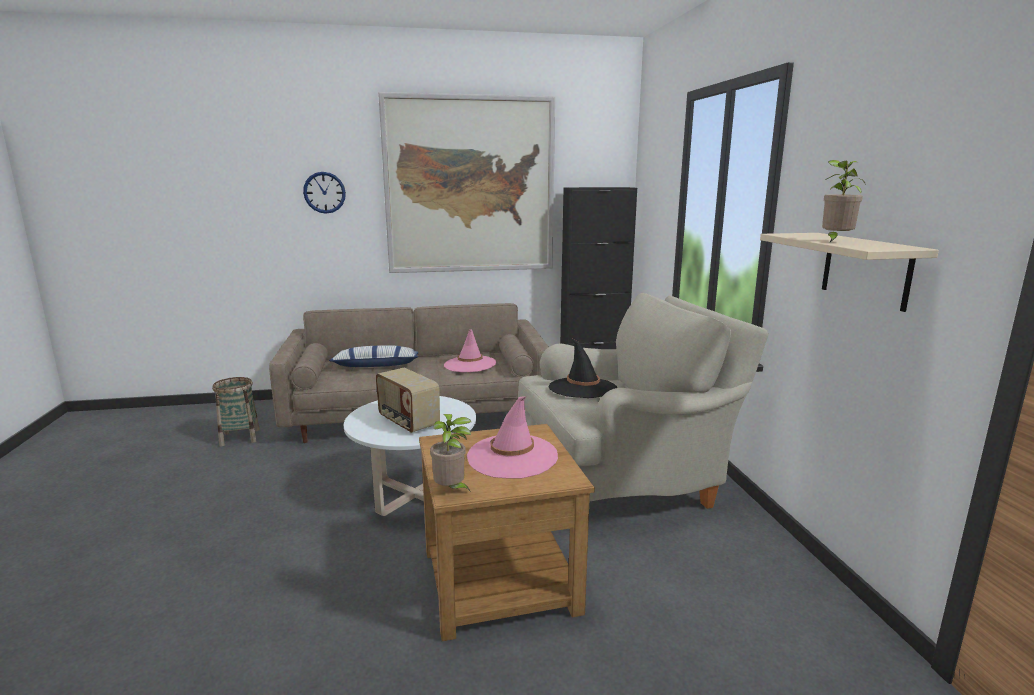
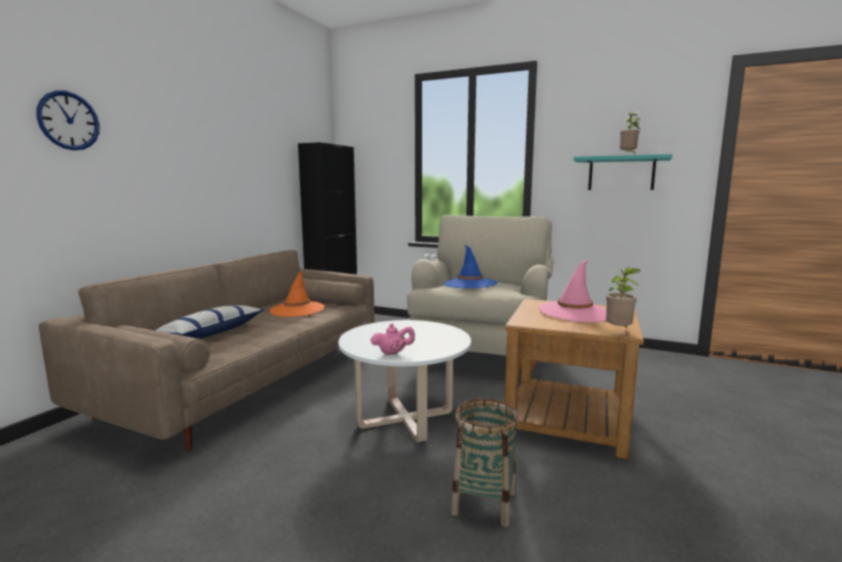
camera: 55 degrees left, 5 degrees down
(240, 437) = (70, 494): basket -> basket (484, 502)
(364, 424) = (393, 353): none -> pink teapot
(407, 422) = (415, 340): radio -> none
(469, 185) = (228, 133): picture -> none
(470, 364) = (297, 309): pink hat -> orange hat
(582, 388) = (469, 284): black hat -> blue hat
(865, 270) = (621, 173): beige shelf -> turquoise shelf

